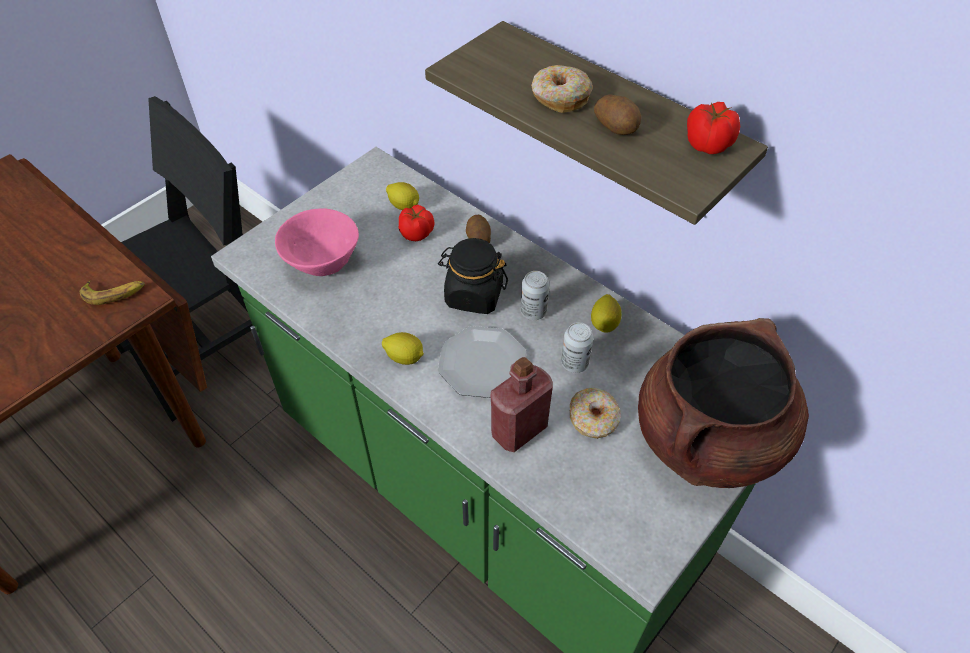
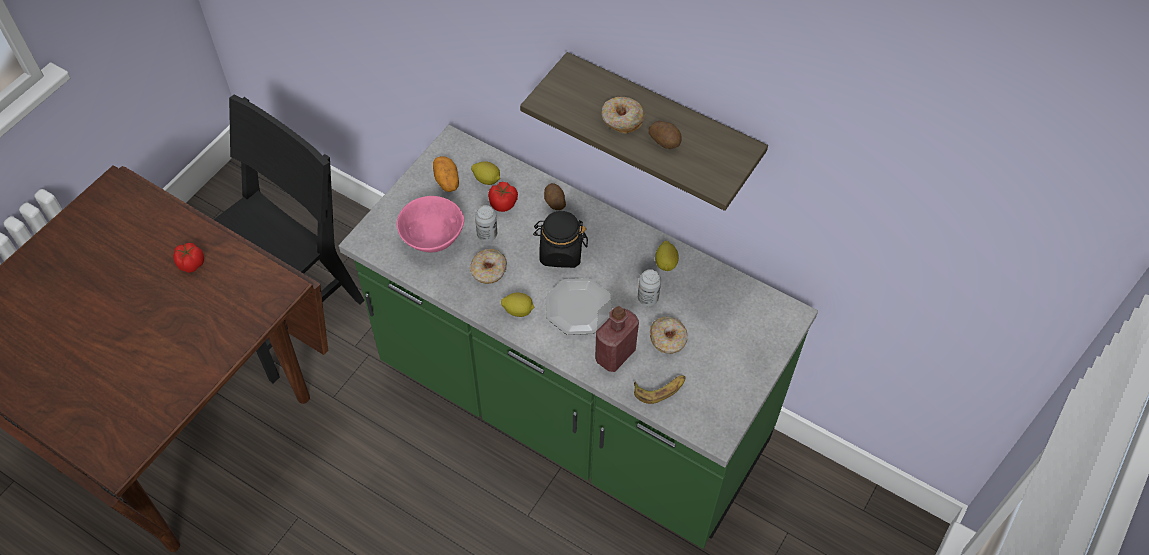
camera: 10 degrees left, 5 degrees up
(114, 293) = (261, 285): banana -> banana (660, 389)
(357, 202) = (446, 180): none -> potato
(380, 305) = (489, 271): none -> donut
(533, 312) = (610, 260): can -> can (487, 234)
(707, 144) = (727, 148): tomato -> tomato (191, 263)
(708, 439) = (752, 343): brown cooking pot -> none

